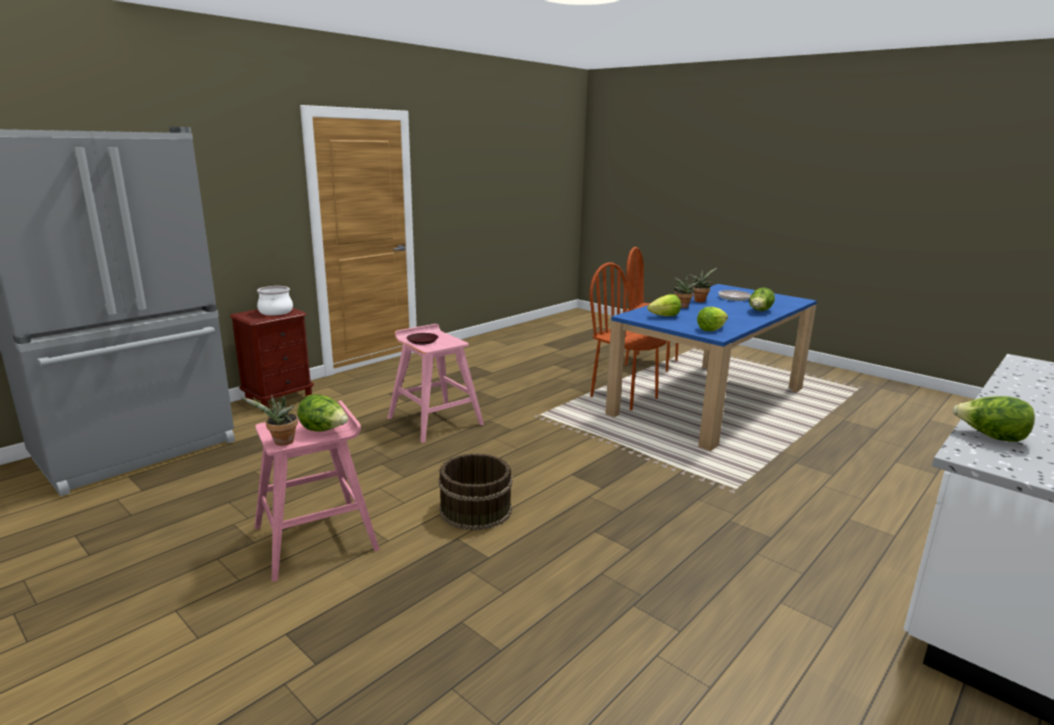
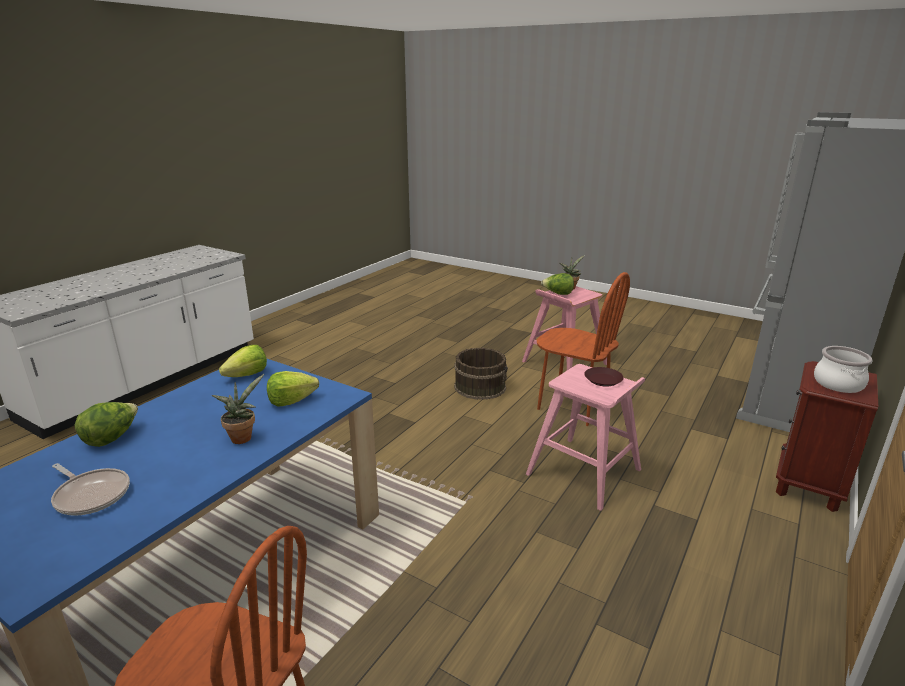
camera: 170 degrees right, 5 degrees up
(624, 397) = (344, 567): brown chair -> brown chair (572, 406)
(700, 300) = (185, 472): potted plant -> none
(990, 437) = (199, 261): lettuce -> none

